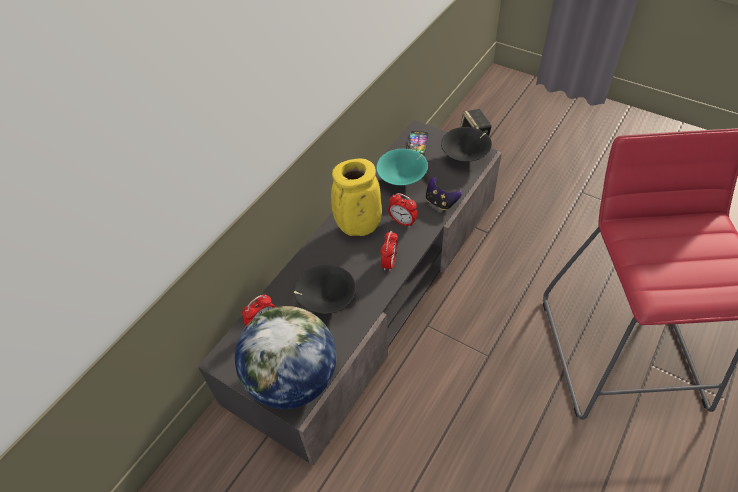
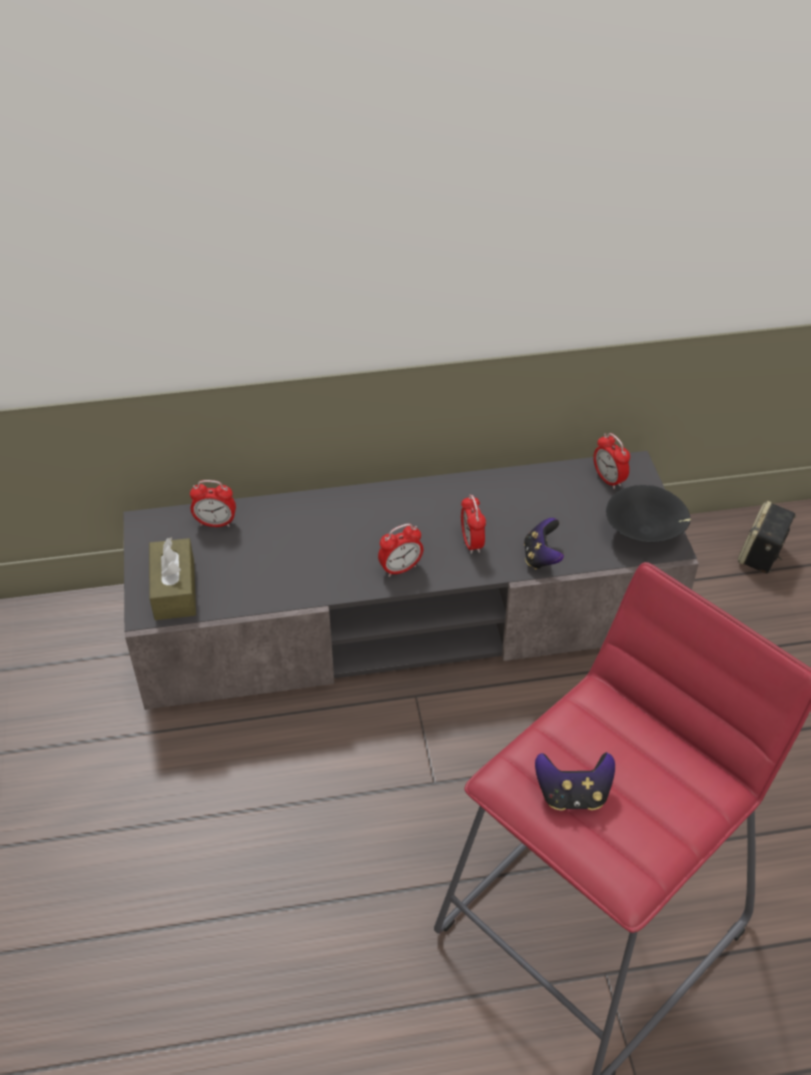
camera: 45 degrees right, 5 degrees down
(292, 379) = (174, 589): globe -> brown tissue box
(325, 301) = (293, 551): black bowl -> none
(358, 228) = (419, 512): yellow vase -> none
(403, 179) = (536, 502): turquoise bowl -> none
(417, 144) = (608, 479): phone -> alarm clock
(685, 279) = (572, 794): none -> game controller

